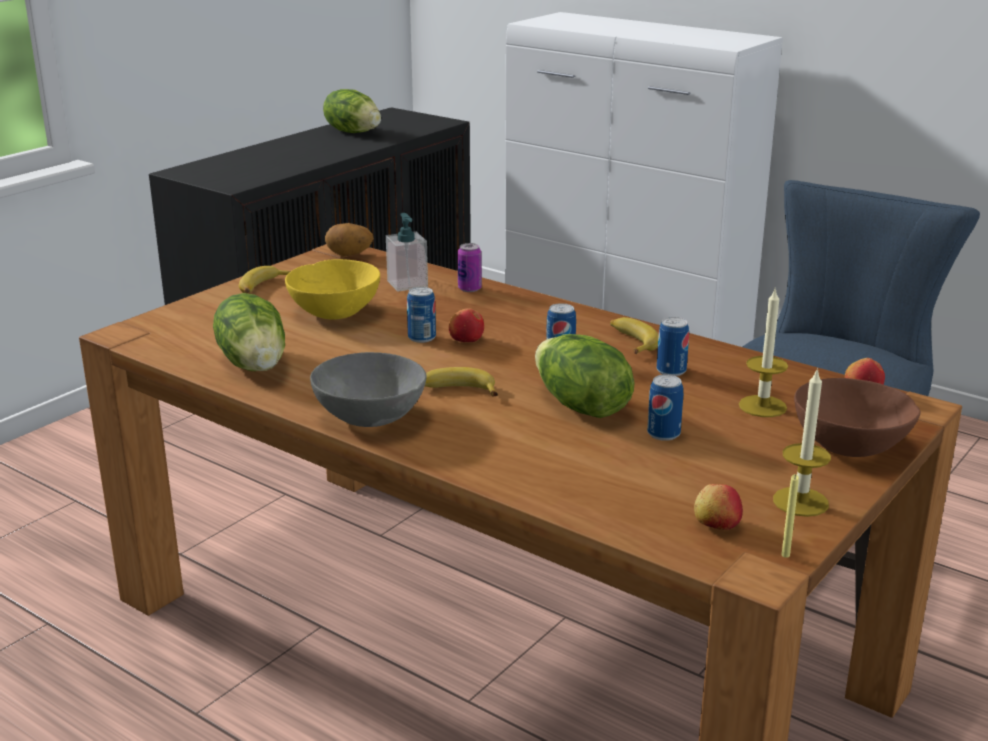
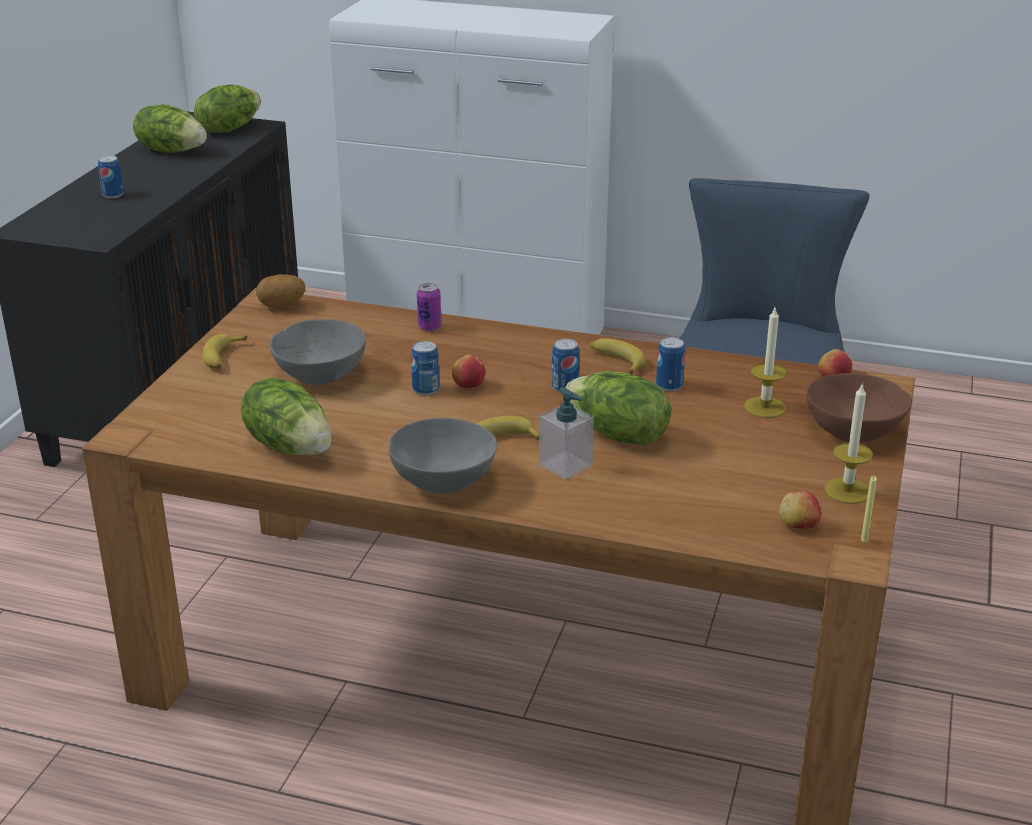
camera: 20 degrees left, 5 degrees up
(334, 312) = (320, 375): yellow bowl -> grey bowl
(407, 284) = (366, 331): soap dispenser -> soap dispenser (565, 465)
(416, 122) = (229, 128): none -> lettuce
(663, 434) = (703, 449): can -> can (113, 195)

